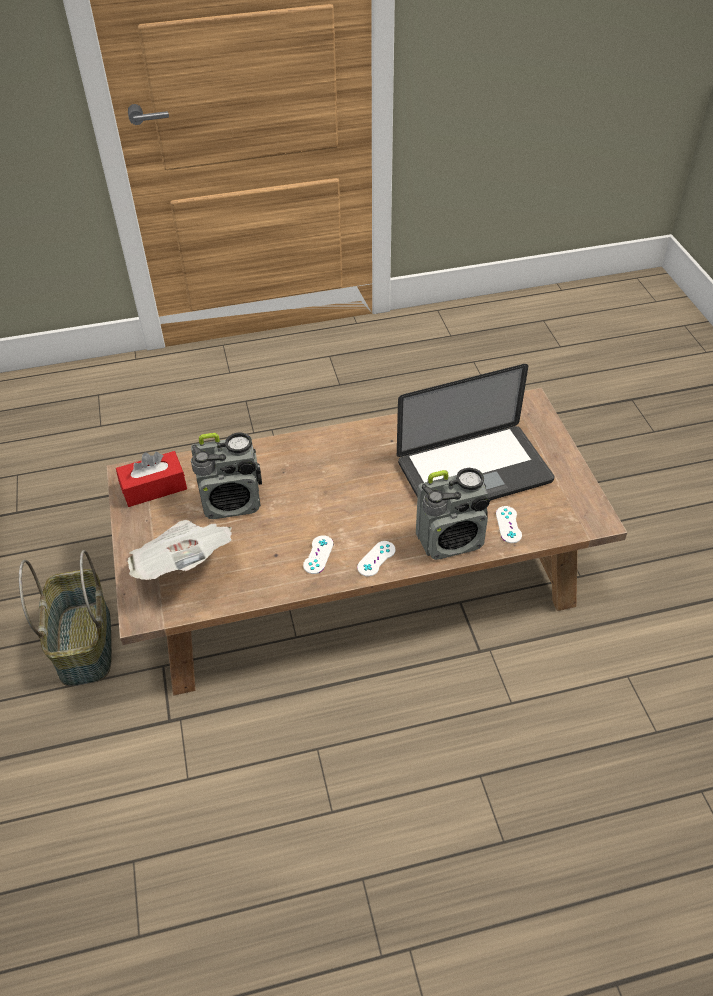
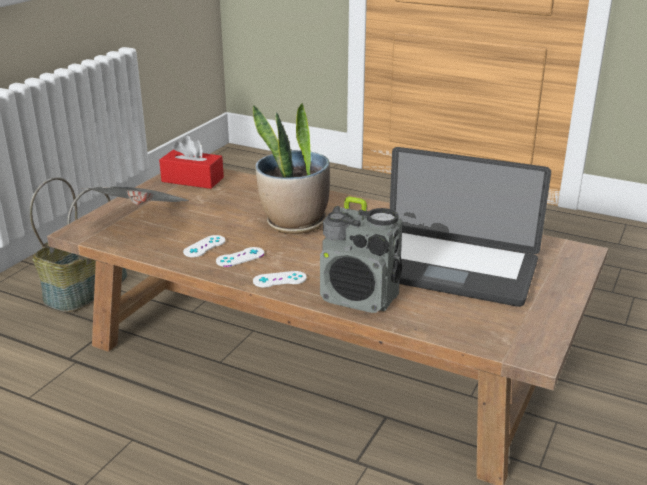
camera: 40 degrees right, 20 degrees down
(232, 503) = (228, 207): radio -> none
(311, 490) = (294, 224): none -> potted plant
(508, 524) = (431, 314): white game controller -> white game controller (204, 246)

